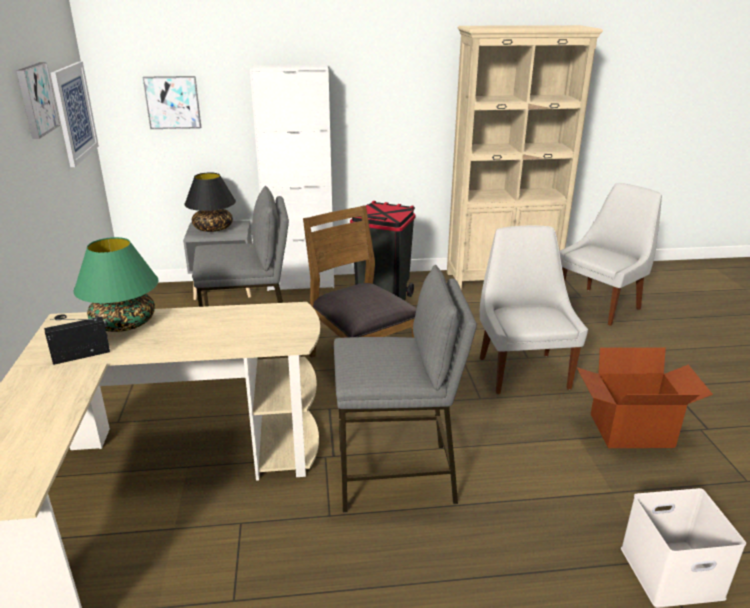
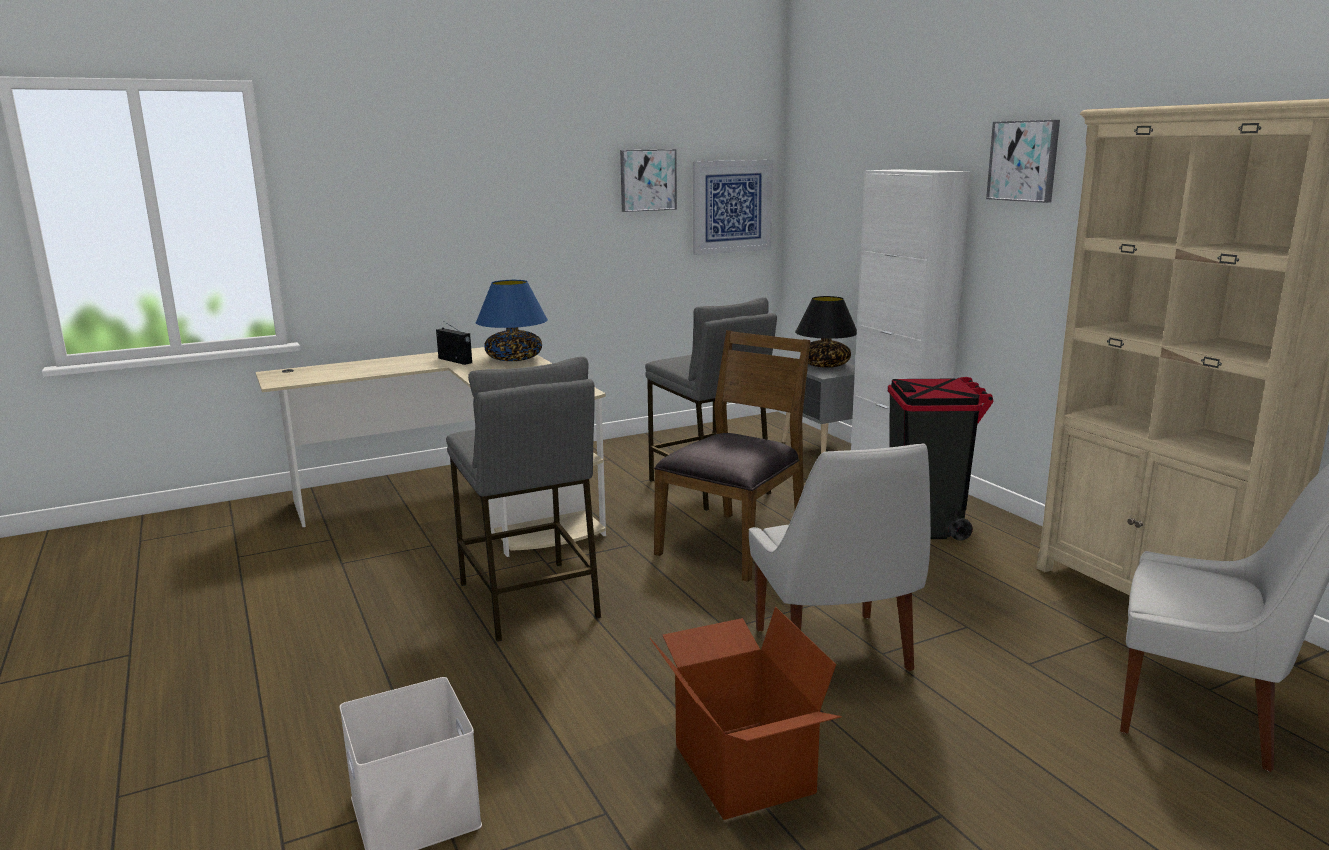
camera: 70 degrees right, 10 degrees down
(124, 323) = (513, 359): green table lamp -> blue table lamp
(173, 102) = (834, 210): picture -> picture (1024, 161)
(522, 371) = (834, 652): white chair -> white chair turned 105 degrees clockwise

